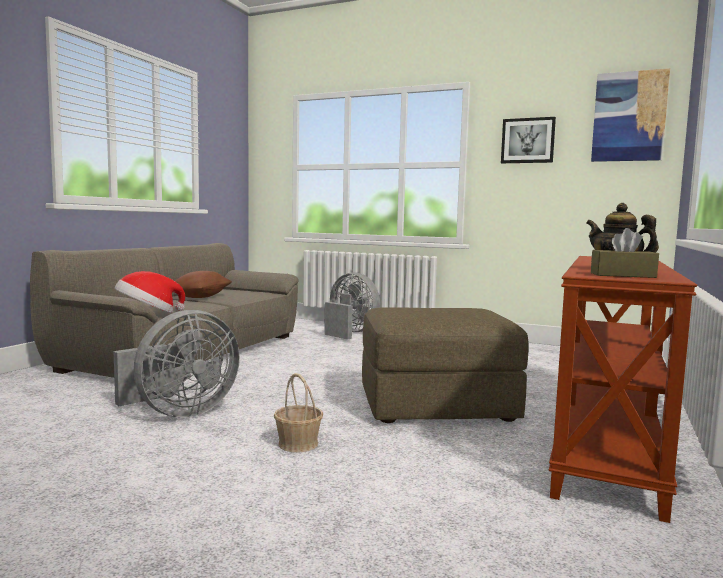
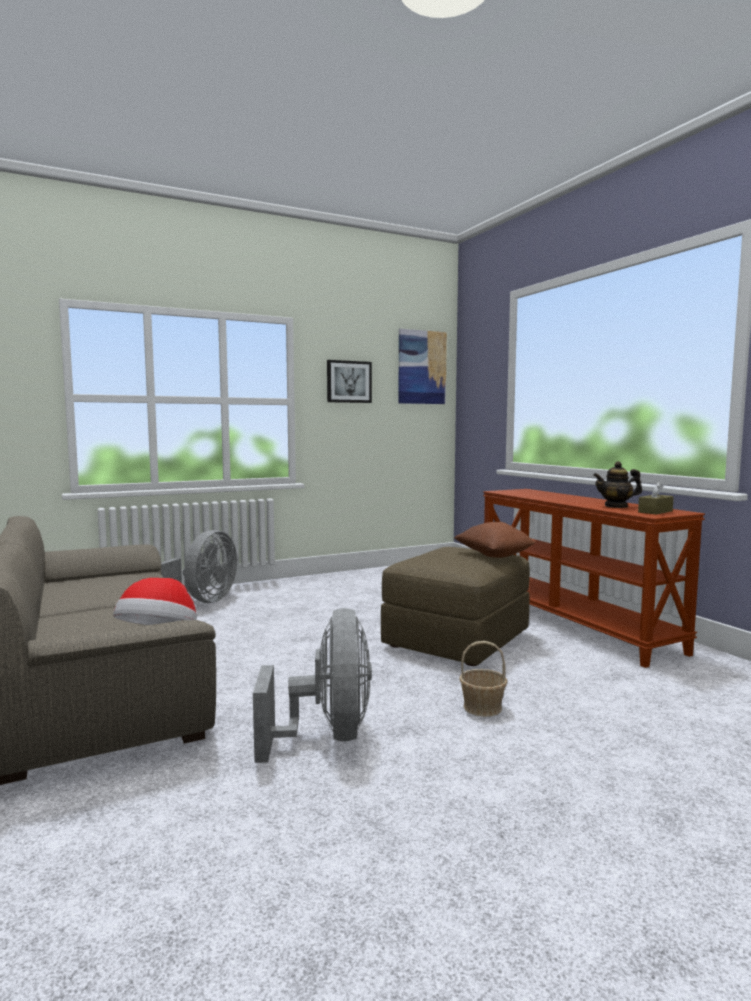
camera: 50 degrees left, 0 degrees up
(199, 297) = (95, 600): brown pillow -> brown pillow (494, 555)
(349, 333) = (203, 601): grey fan -> grey fan turned 120 degrees clockwise

